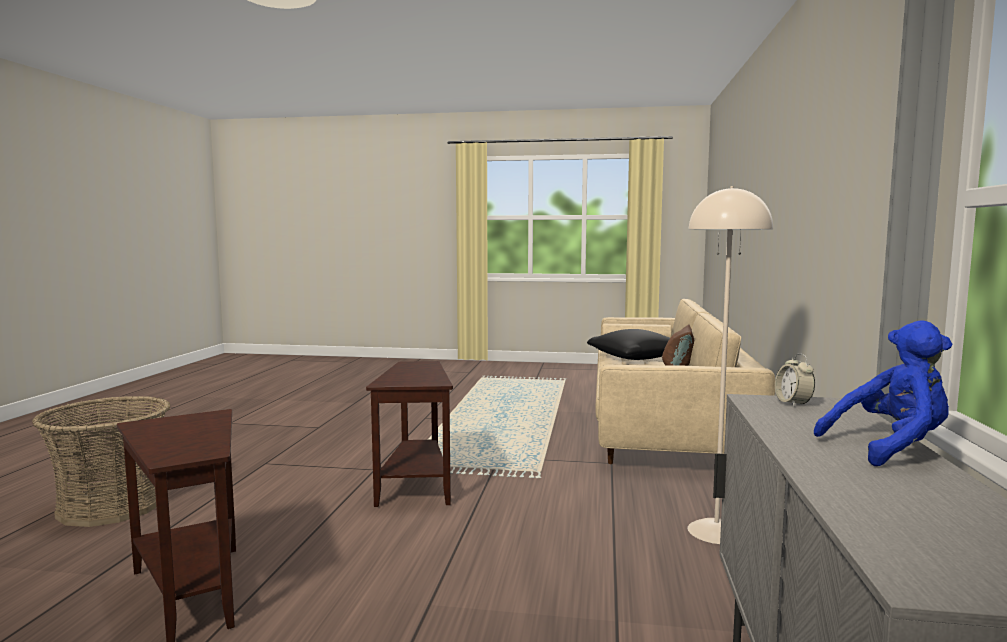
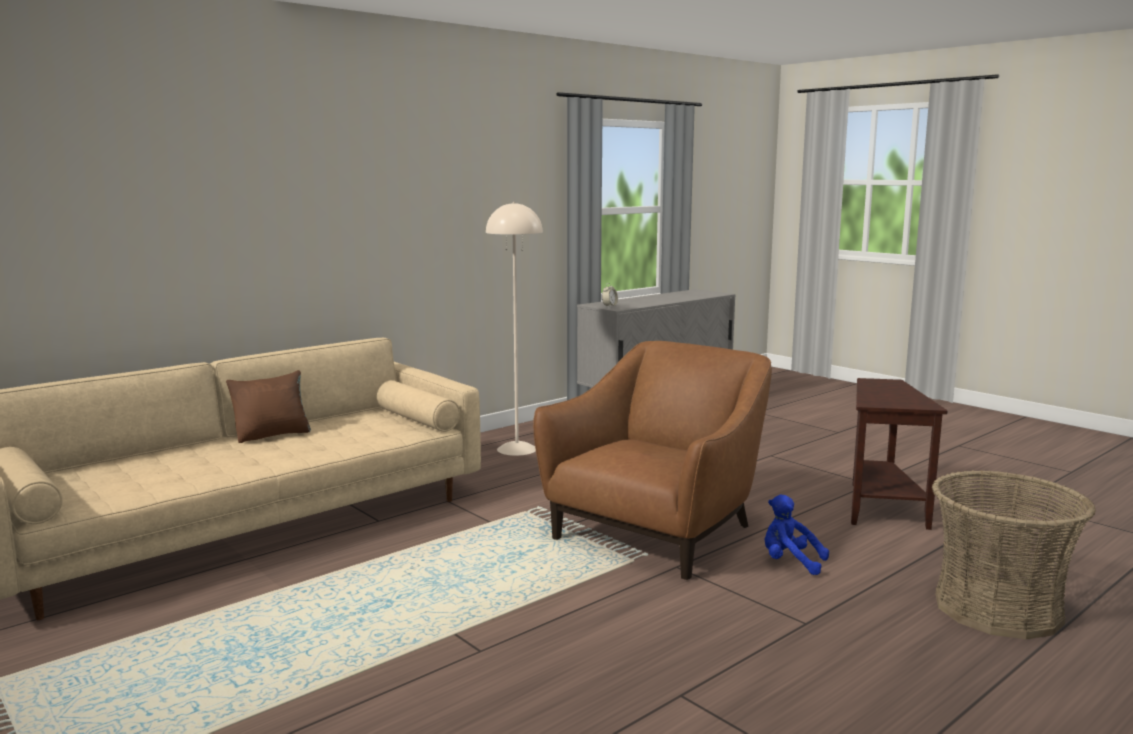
camera: 140 degrees left, 5 degrees up
(416, 486) = (657, 533): brown side table -> brown armchair
(635, 358) = (203, 467): black pillow -> none
(890, 448) = (639, 298): blue plush toy -> blue plush toy (790, 562)

